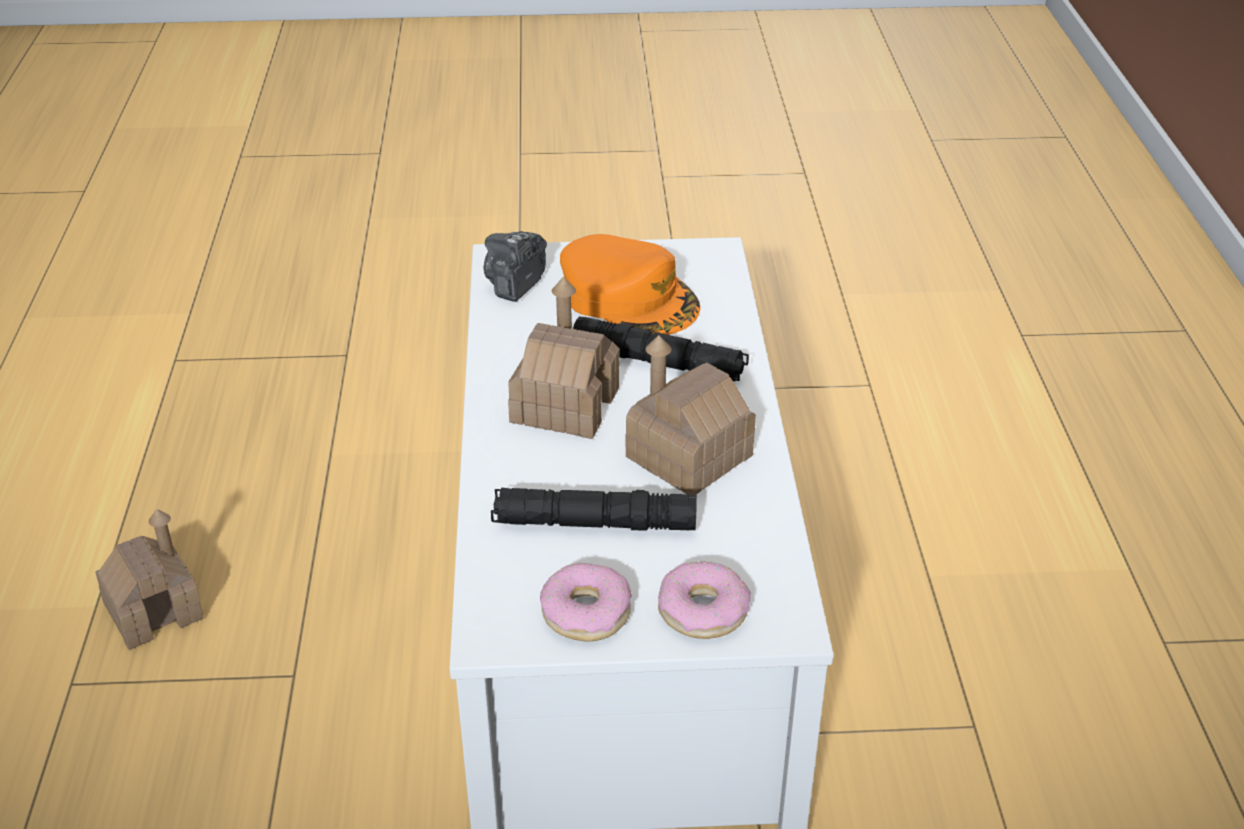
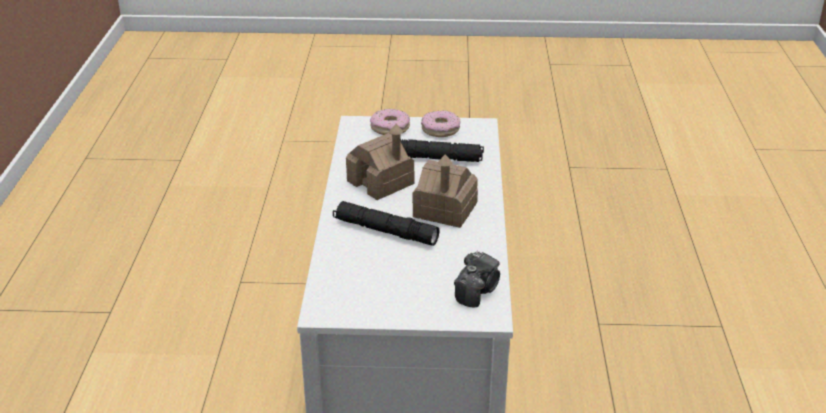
camera: 175 degrees left, 5 degrees down
(154, 611) = (698, 362): toy house -> none
(629, 298) = (396, 276): orange cap -> none

